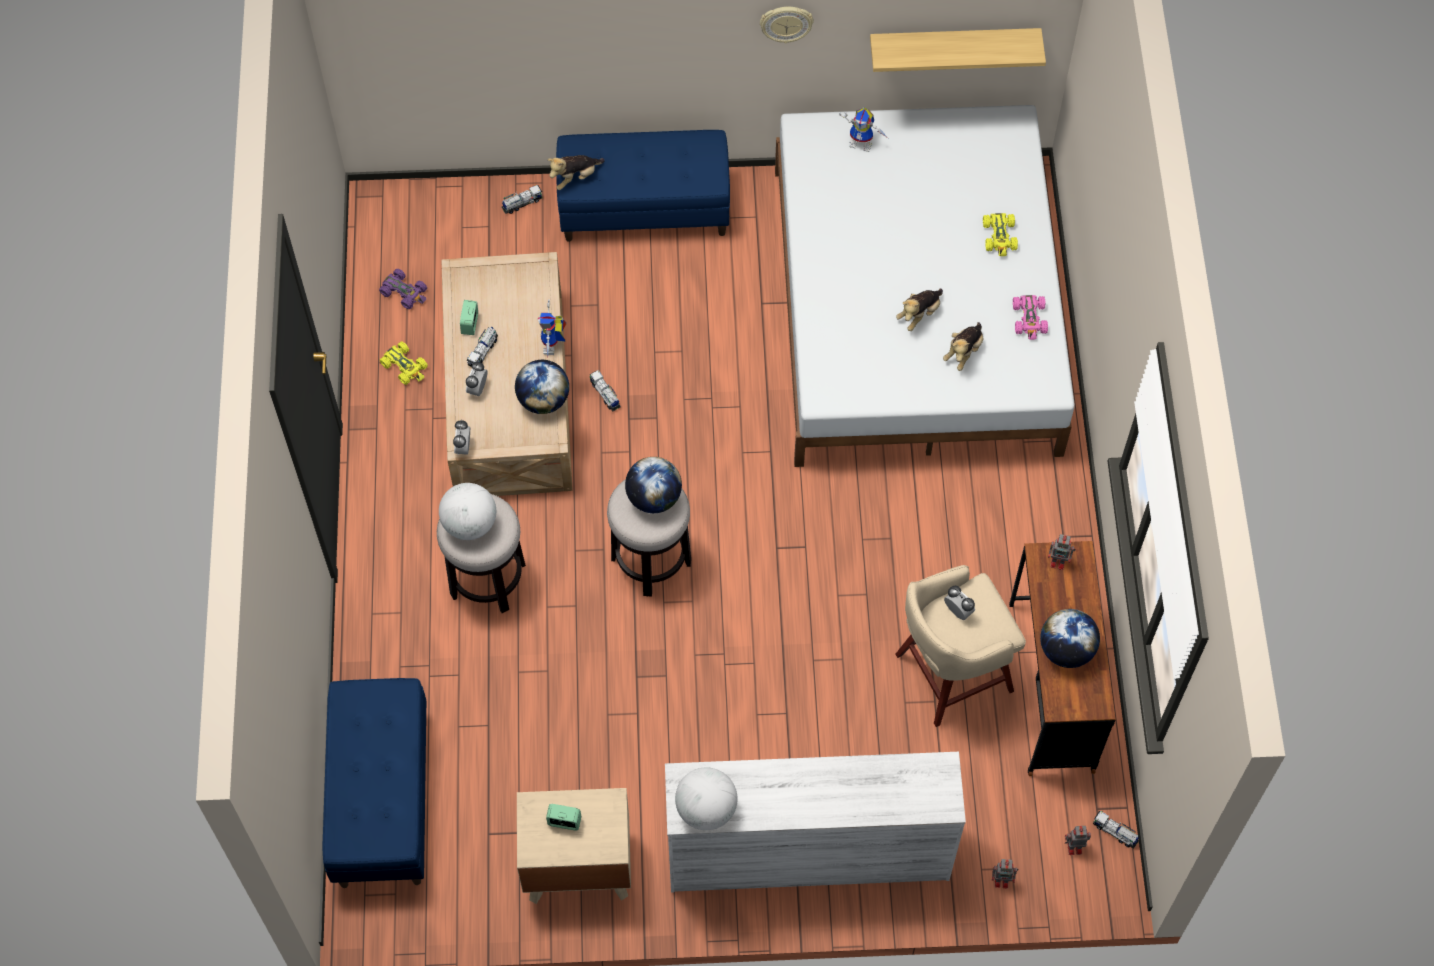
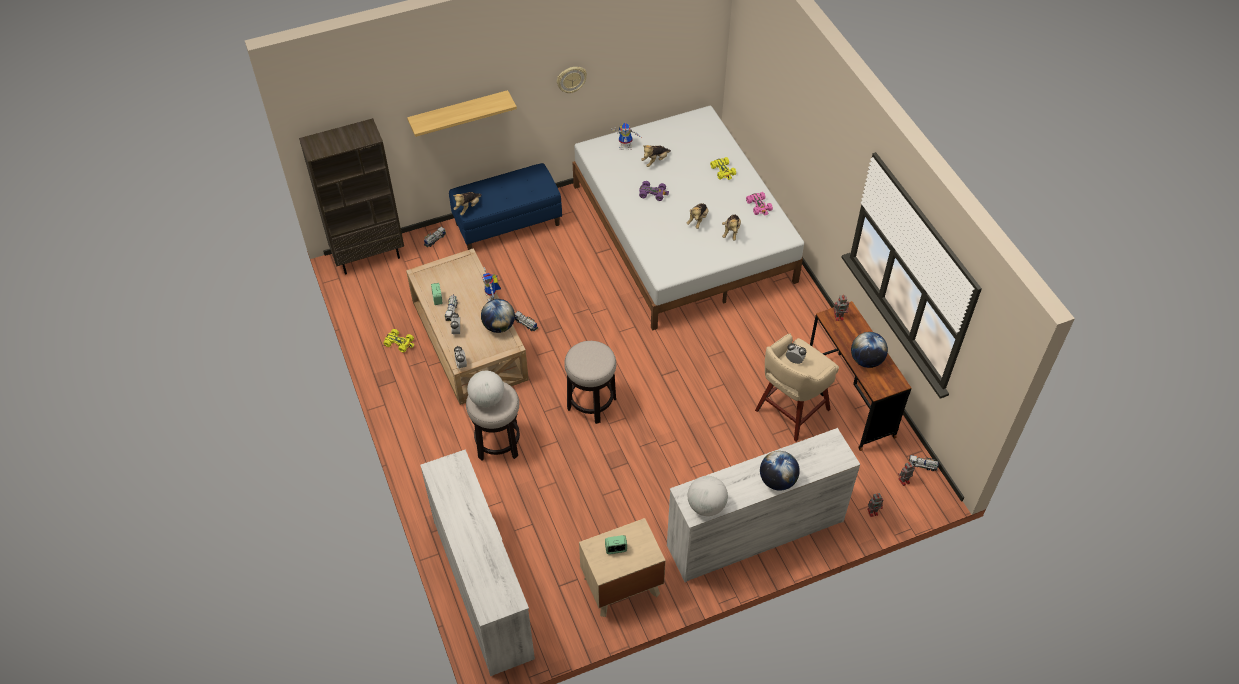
camera: 20 degrees left, 10 degrees down
(381, 799) = (483, 587): blue bench -> white dresser
(404, 292) = (383, 304): purple toy car -> purple toy car (653, 193)
(413, 201) = (369, 256): none -> brown bookcase
(654, 498) = (592, 353): globe -> globe (777, 481)
(897, 185) = (655, 161): none -> plush toy
(954, 44) = (663, 73): shelf -> shelf (459, 113)

